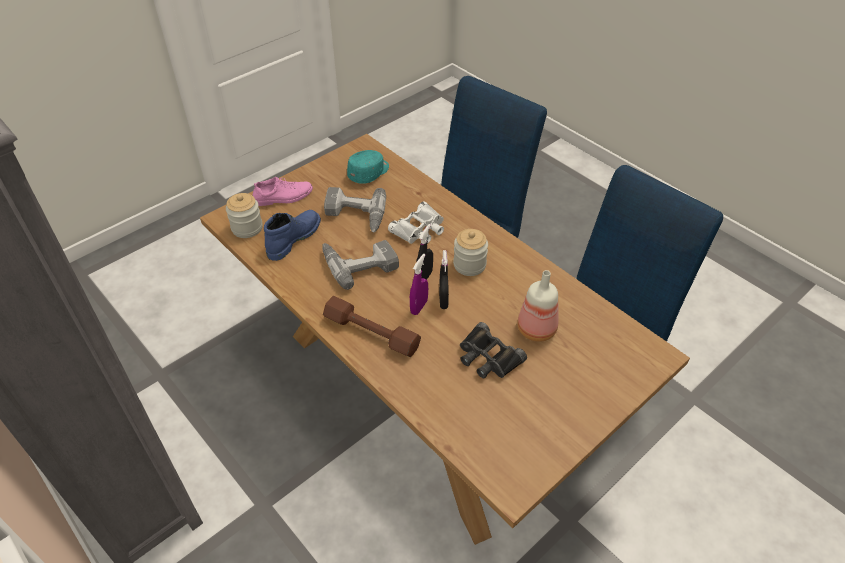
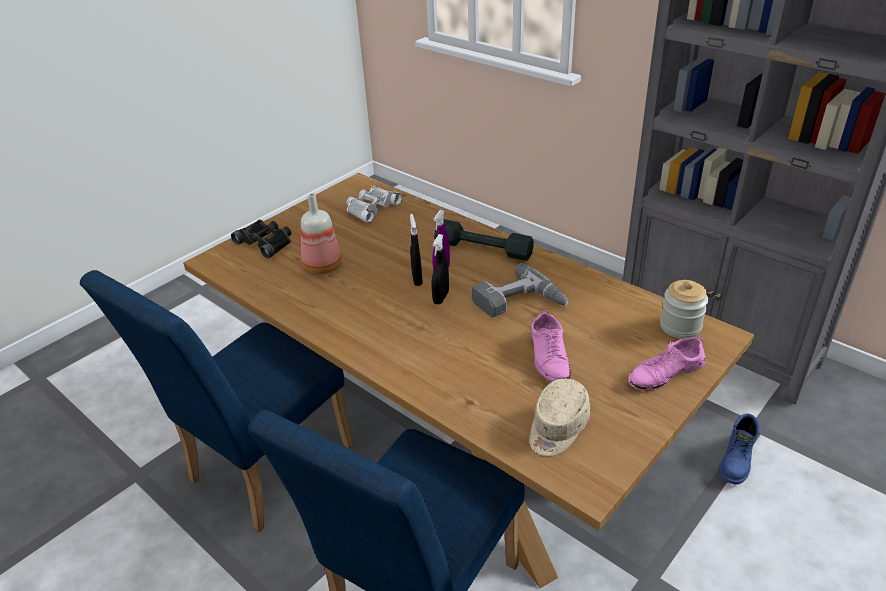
camera: 175 degrees right, 10 degrees down
(293, 238) = (613, 321): blue boot -> blue boot (737, 461)
(355, 216) = (549, 357): power drill -> pink shoe
(369, 173) = (557, 428): turquoise cap -> beige cap
(371, 333) = (483, 248): brown dumbbell -> grey dumbbell
(419, 229) = (457, 349): white binoculars -> white binoculars (371, 208)
(469, 265) = (390, 315): jar -> none
(488, 357) = (371, 243): black binoculars -> black binoculars (266, 242)

